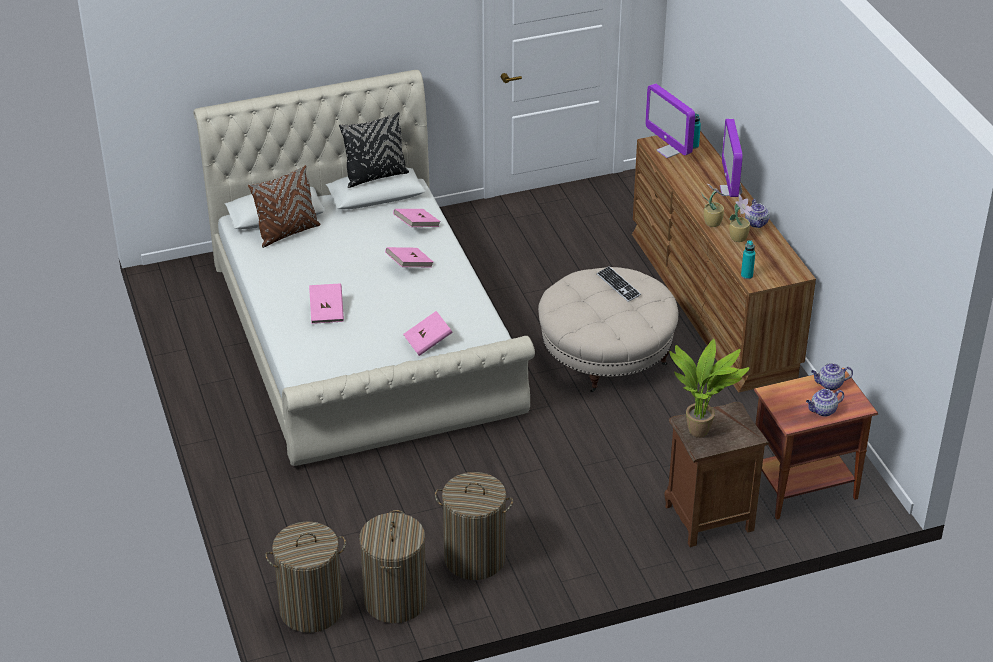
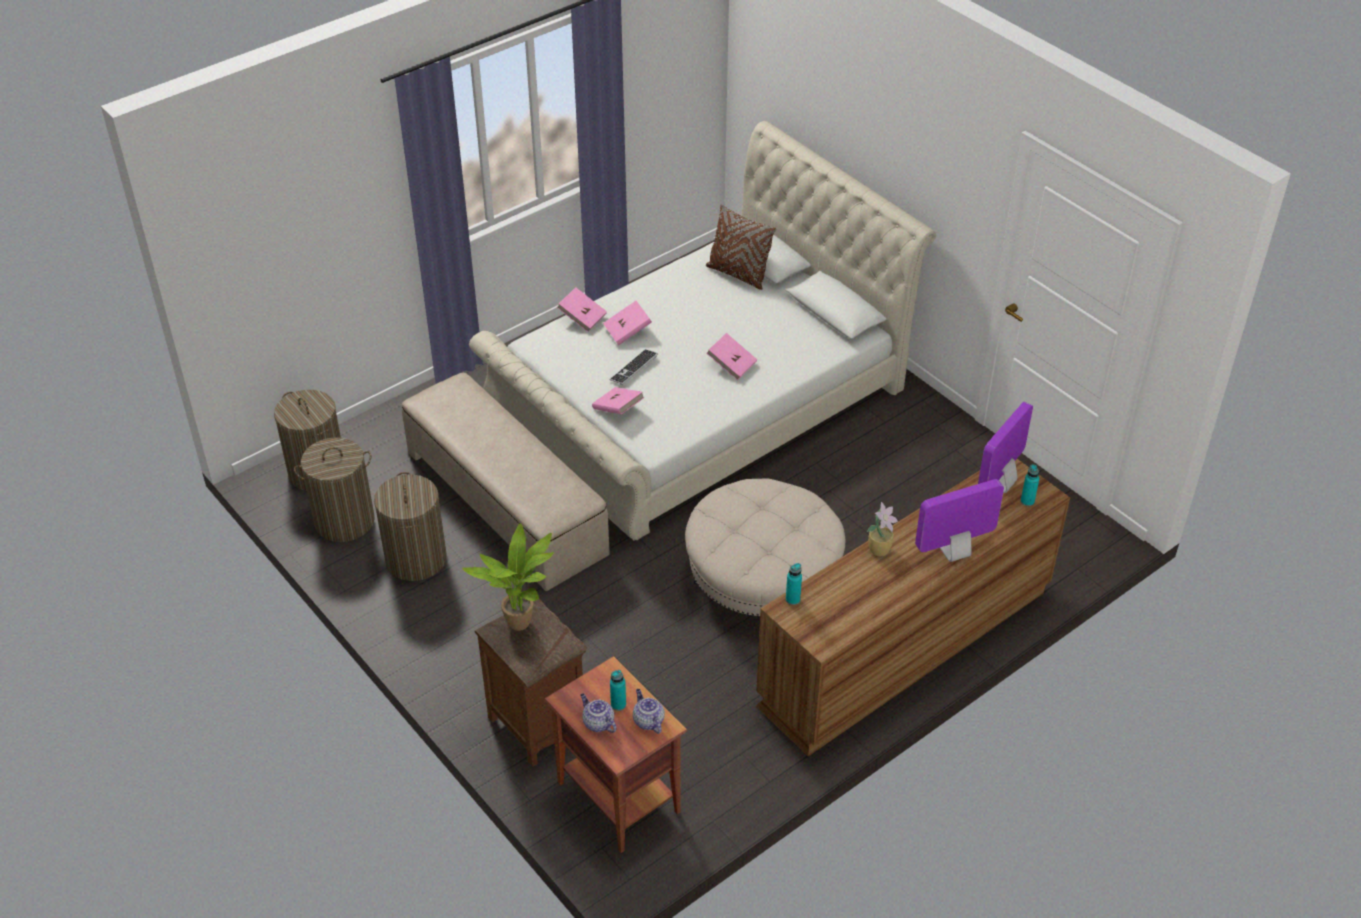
camera: 70 degrees right, 5 degrees up
(375, 176) = (839, 293): black pillow -> none
(417, 226) = (799, 352): pink book -> pink book (582, 317)
(432, 483) = (507, 502): none -> beige bench
(618, 285) = (799, 528): keyboard -> keyboard (634, 368)
(739, 237) = (863, 578): potted plant -> none
(756, 223) = (901, 588): teapot -> none
(807, 396) = (618, 704): none -> turquoise bottle

